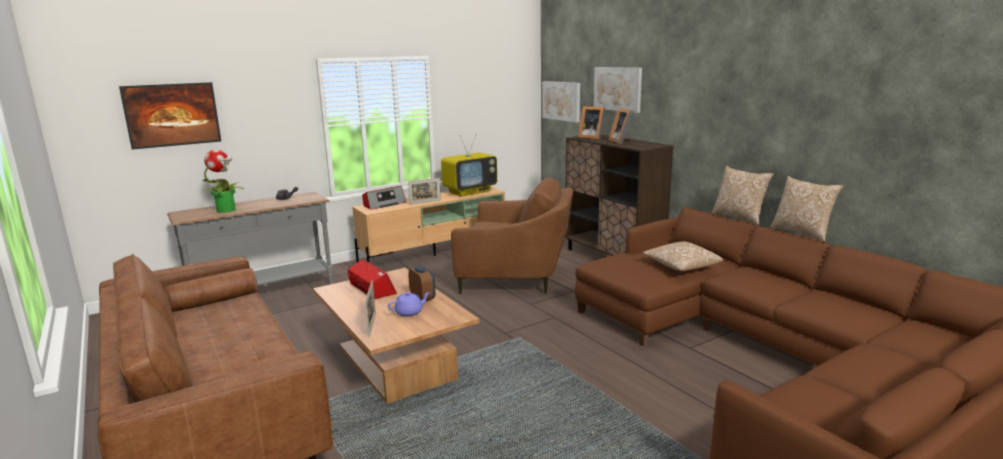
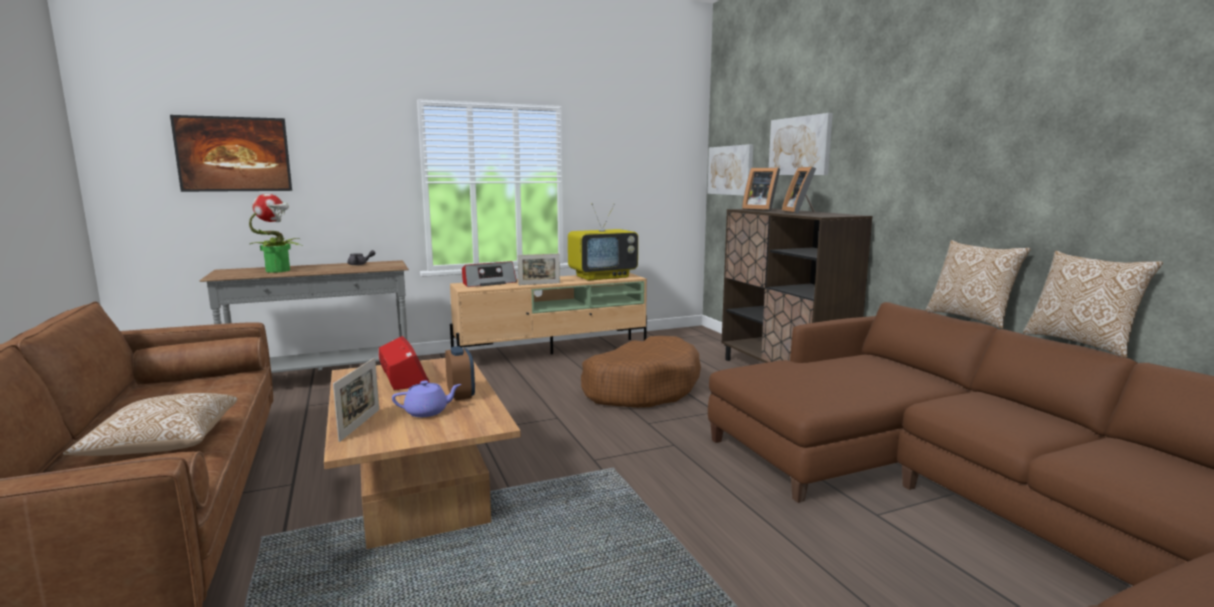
camera: 10 degrees right, 5 degrees down
(515, 278) = (641, 388): brown armchair -> brown dog bed
(681, 267) = (870, 384): pillow -> pillow (163, 444)

